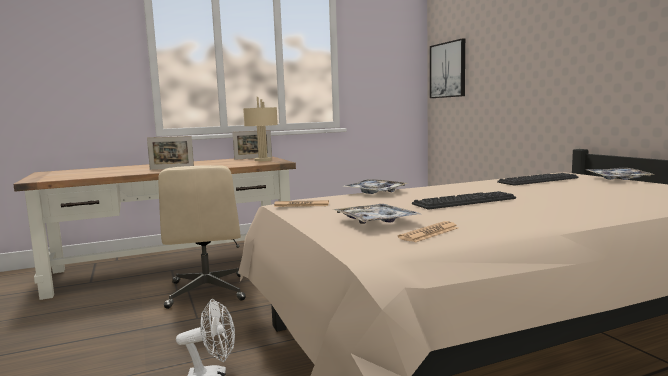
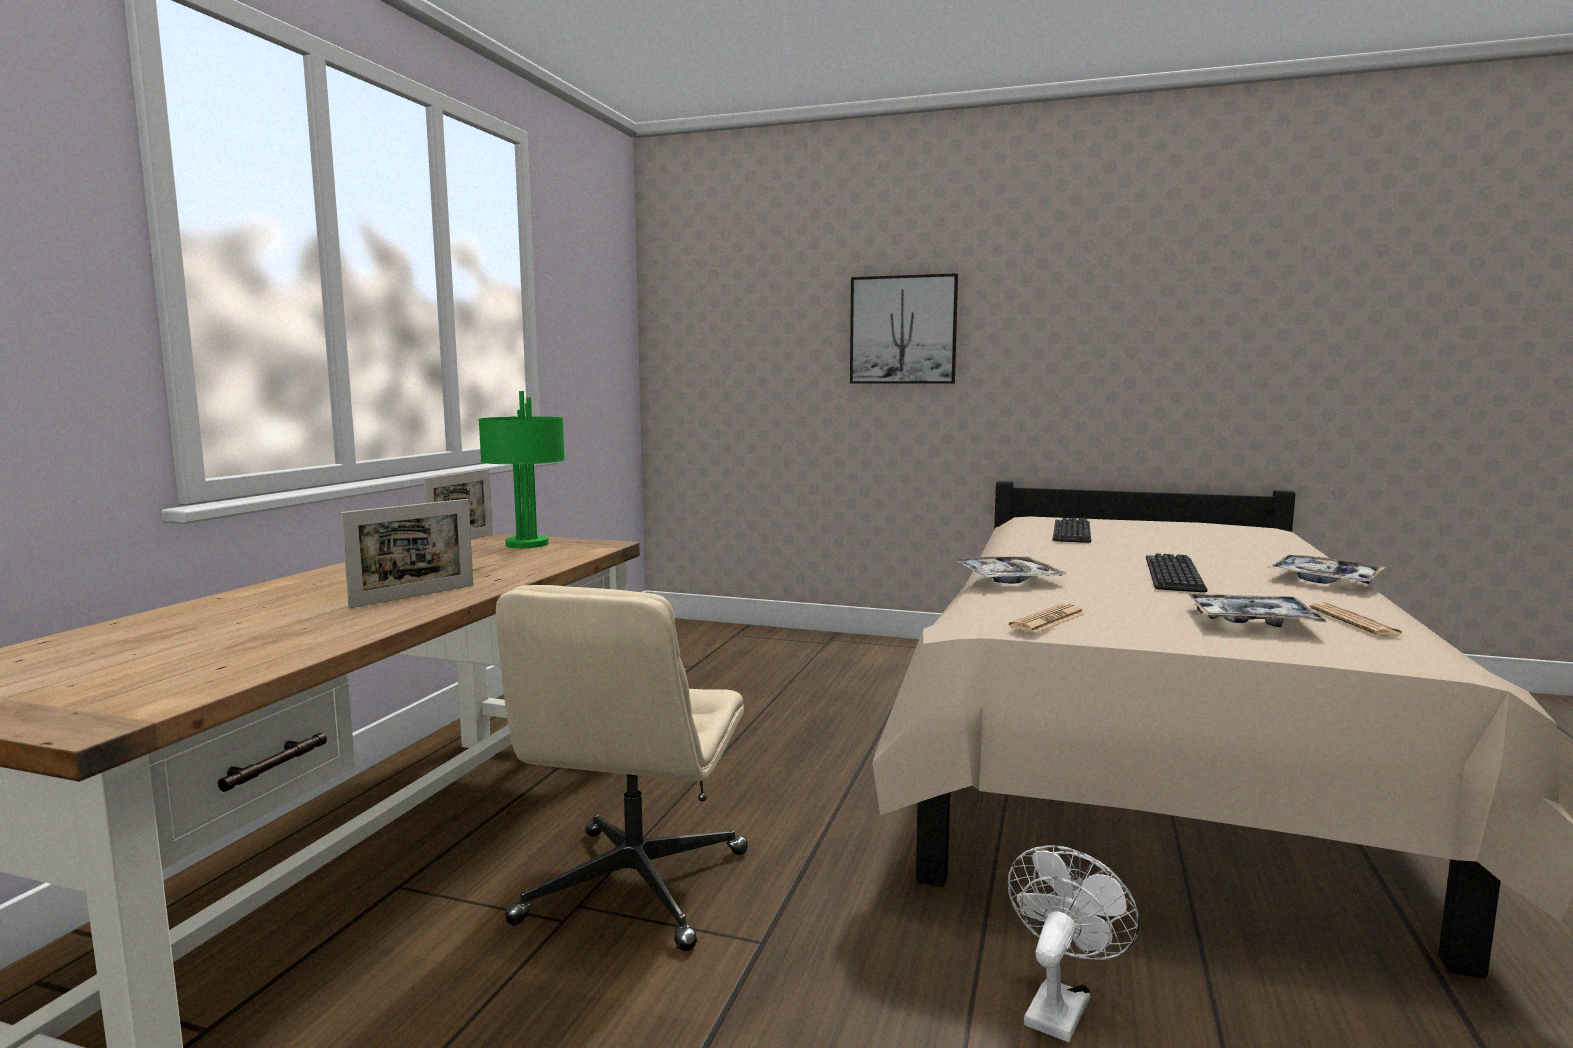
camera: 50 degrees left, 0 degrees up
(207, 292) = (634, 888): beige office chair -> beige office chair turned 75 degrees clockwise
(262, 160) = (525, 544): beige table lamp -> green table lamp
(448, 70) = (702, 344): picture -> picture (903, 330)
(617, 179) = (1121, 520): tray -> tray (1324, 580)

